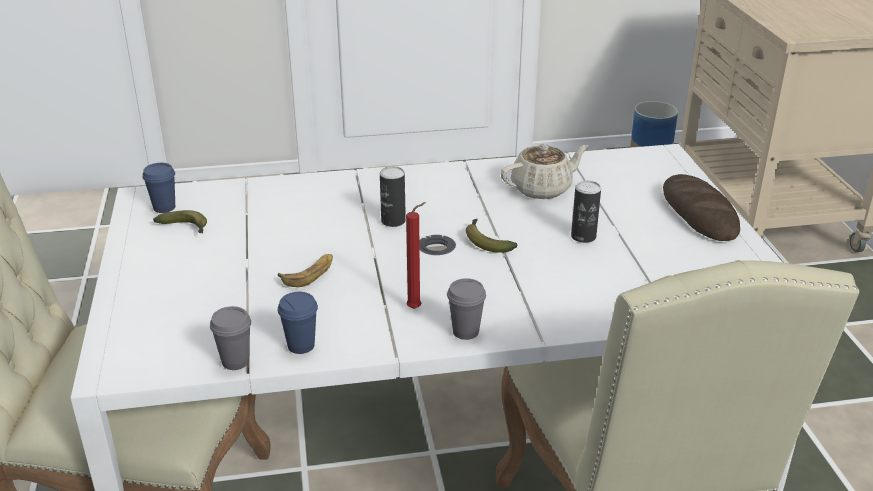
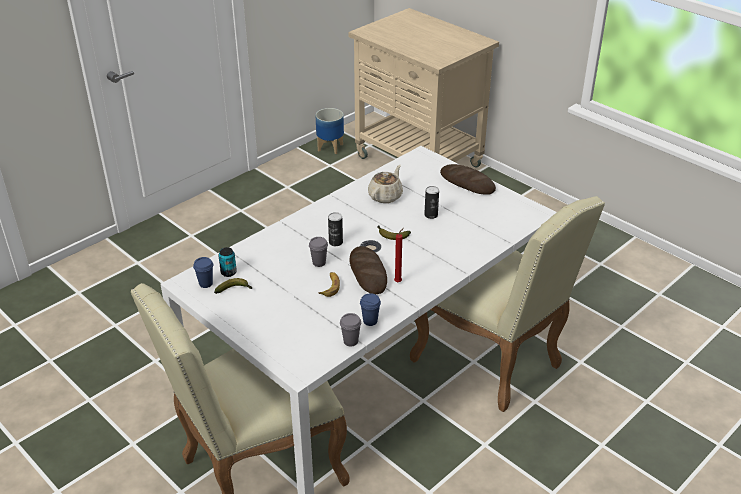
camera: 35 degrees left, 5 degrees up
(208, 205) = (228, 272): none -> can
(384, 278) = (368, 273): none -> bread
(465, 332) = (431, 283): grey cup -> grey cup (319, 263)

